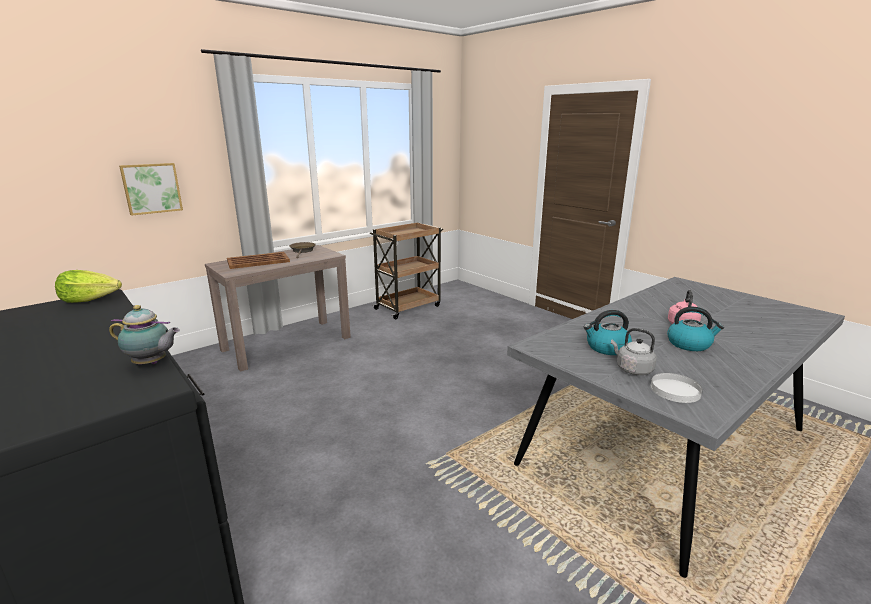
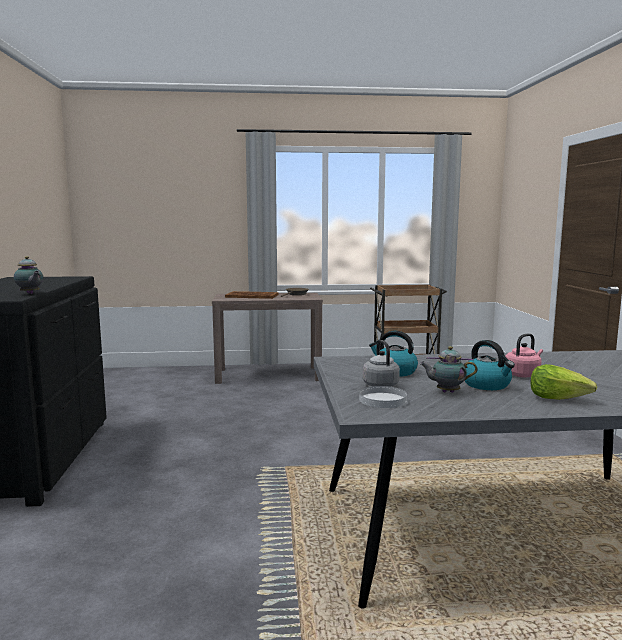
camera: 35 degrees right, 10 degrees down
(91, 300) = (69, 277): lettuce -> lettuce (558, 398)
(151, 188) = (191, 232): picture -> none
(687, 363) = (446, 392): none -> teapot

